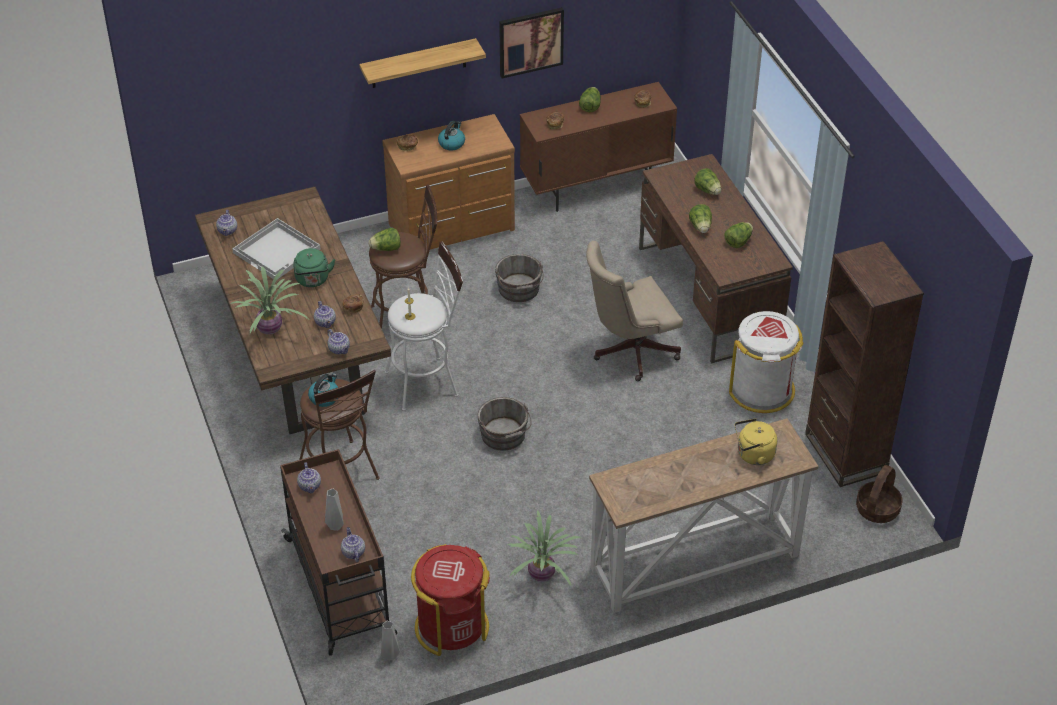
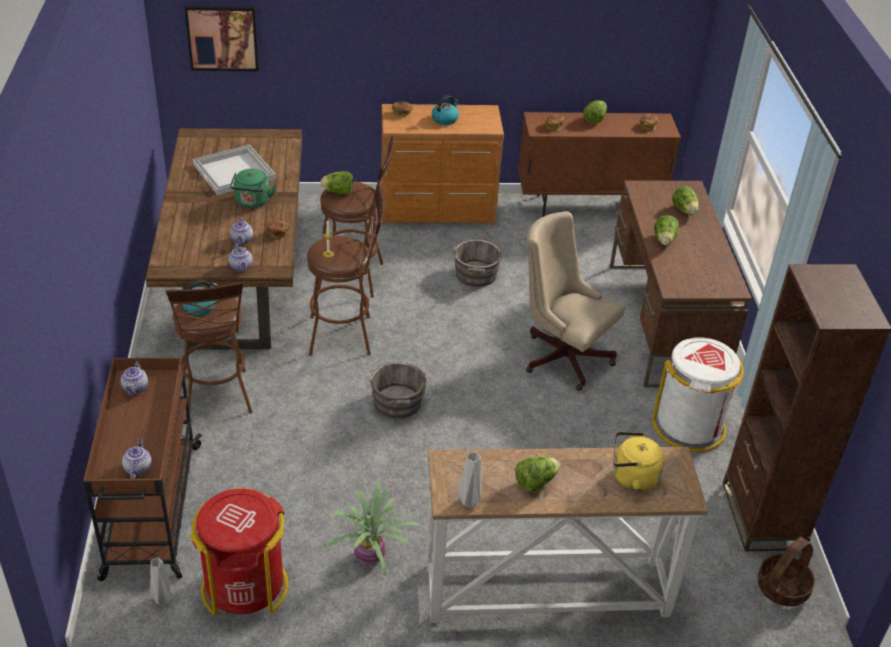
camera: 15 degrees right, 5 degrees down
(227, 231) = (199, 146): teapot -> none
(270, 329) = (186, 234): potted plant -> none
(336, 526) = (137, 436): grey vase -> grey vase (470, 502)
(418, 63) = (426, 30): shelf -> none
(428, 382) = (347, 335): white stool -> brown stool
(530, 41) = (544, 35): picture -> picture (222, 37)
(629, 351) = (562, 355): beige office chair -> beige office chair turned 45 degrees clockwise
(738, 242) = (700, 262): lettuce -> lettuce (535, 482)

